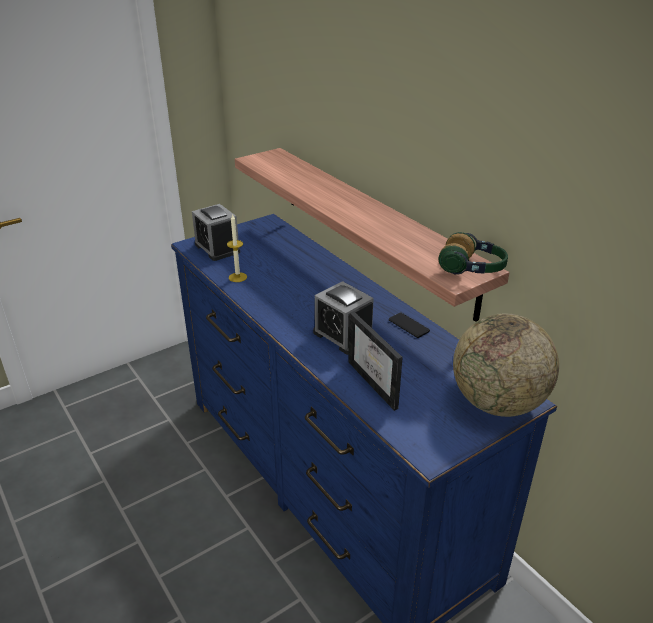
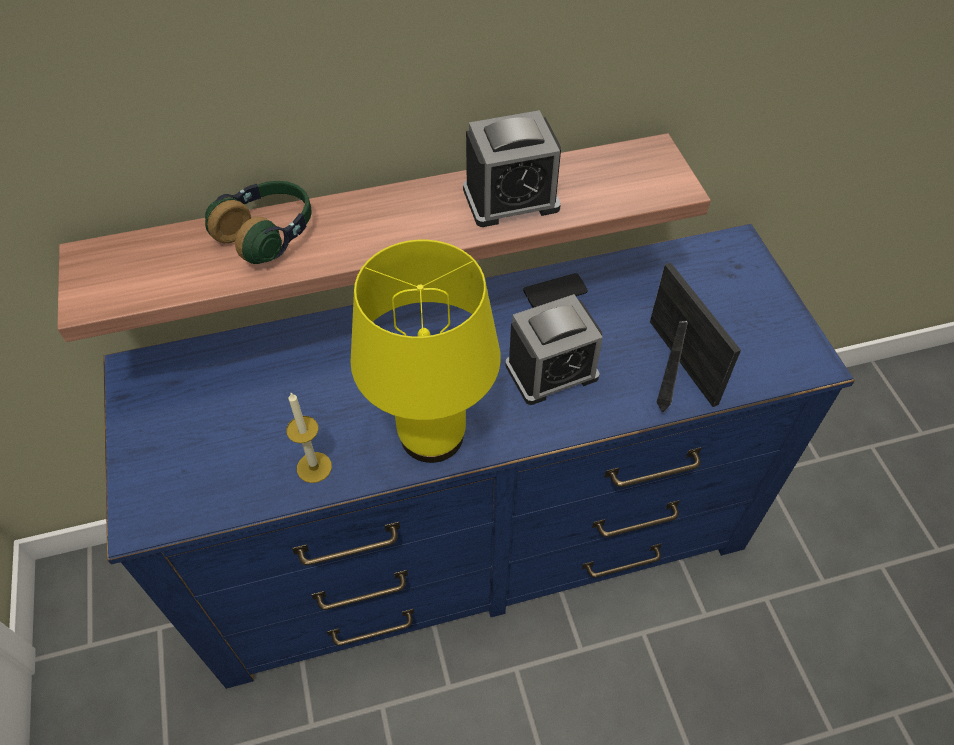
camera: 70 degrees left, 20 degrees up
(217, 248) = (185, 478): alarm clock -> alarm clock (511, 199)
(274, 305) = (430, 435): none -> yellow table lamp
(380, 383) = (671, 364): picture frame -> picture frame turned 105 degrees counterclockwise
(472, 269) = (652, 161): headphones -> headphones (268, 234)
(497, 403) = (738, 268): globe -> none

